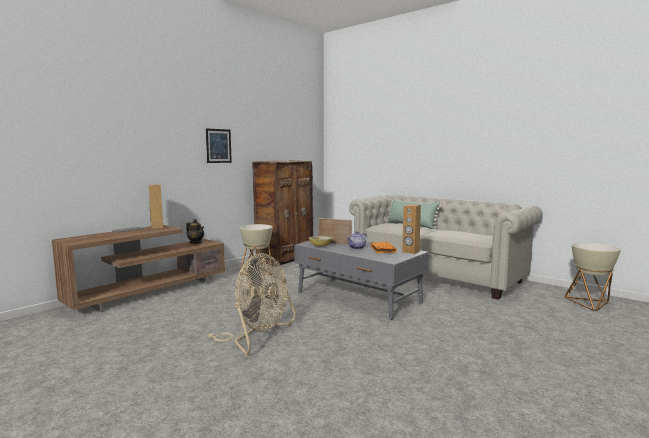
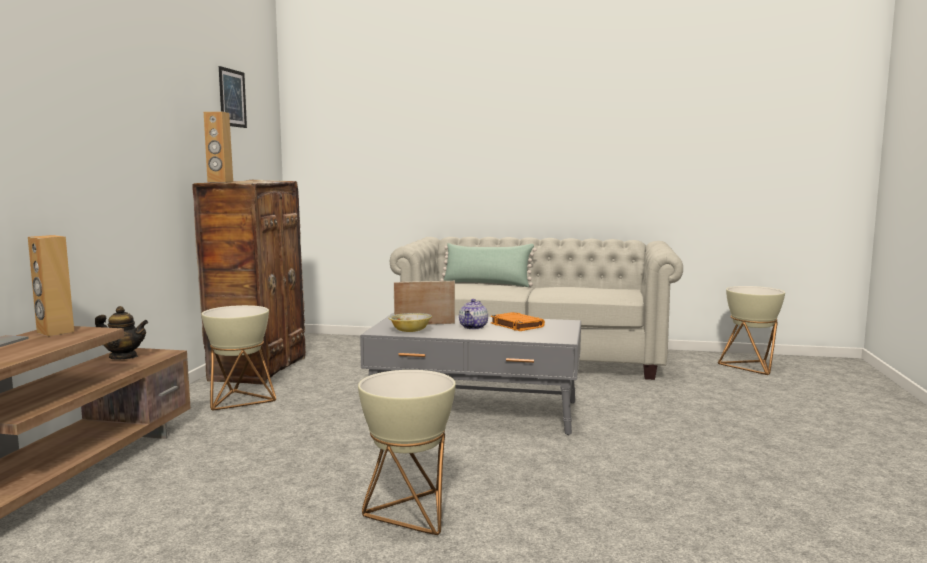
camera: 30 degrees left, 0 degrees up
(218, 146) = (136, 150): picture -> picture (232, 98)
(255, 338) = (409, 513): beige fan -> planter
(410, 252) = (560, 323): brown speaker -> brown speaker (220, 182)

